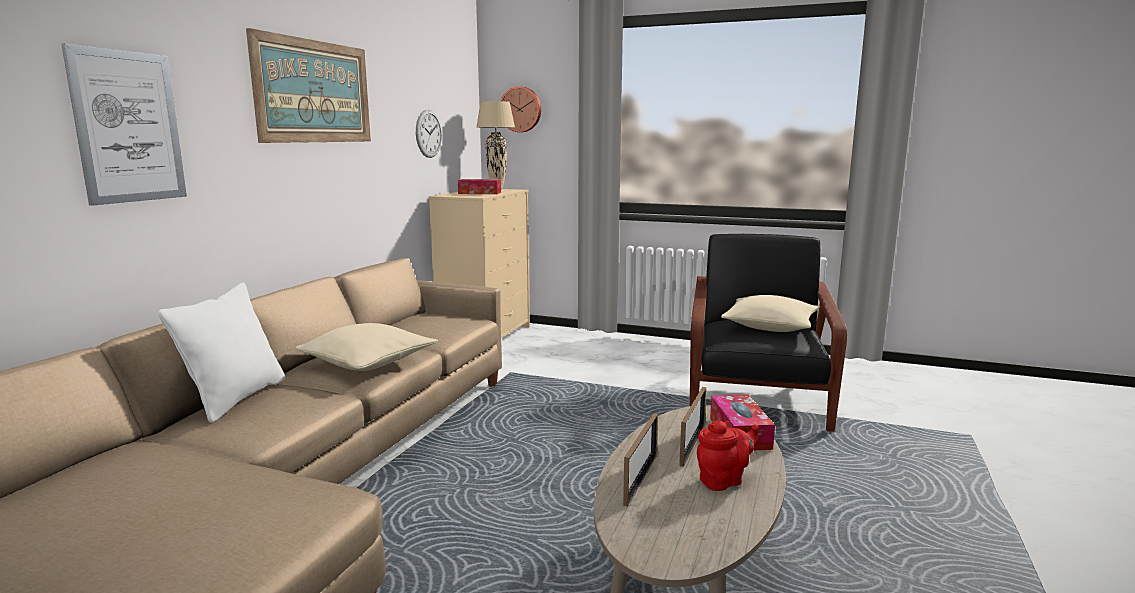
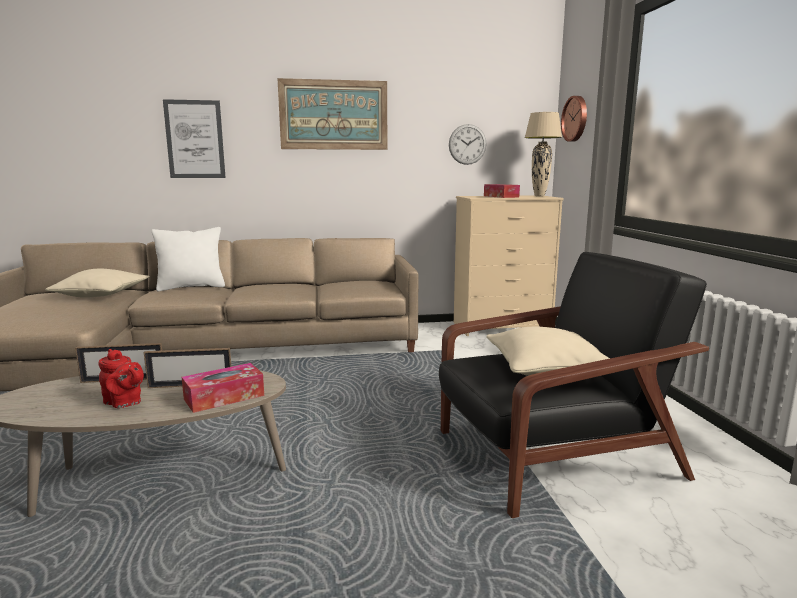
camera: 60 degrees right, 0 degrees up
(368, 362) = (265, 291): beige pillow -> beige pillow (101, 295)

